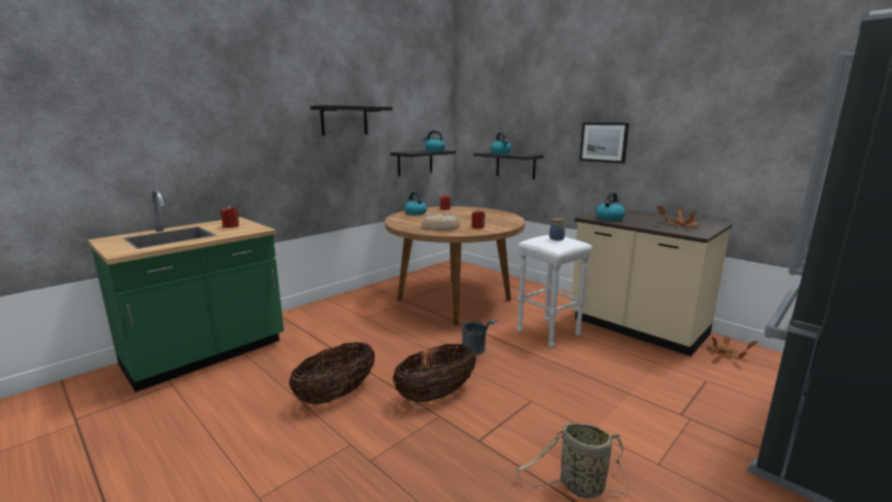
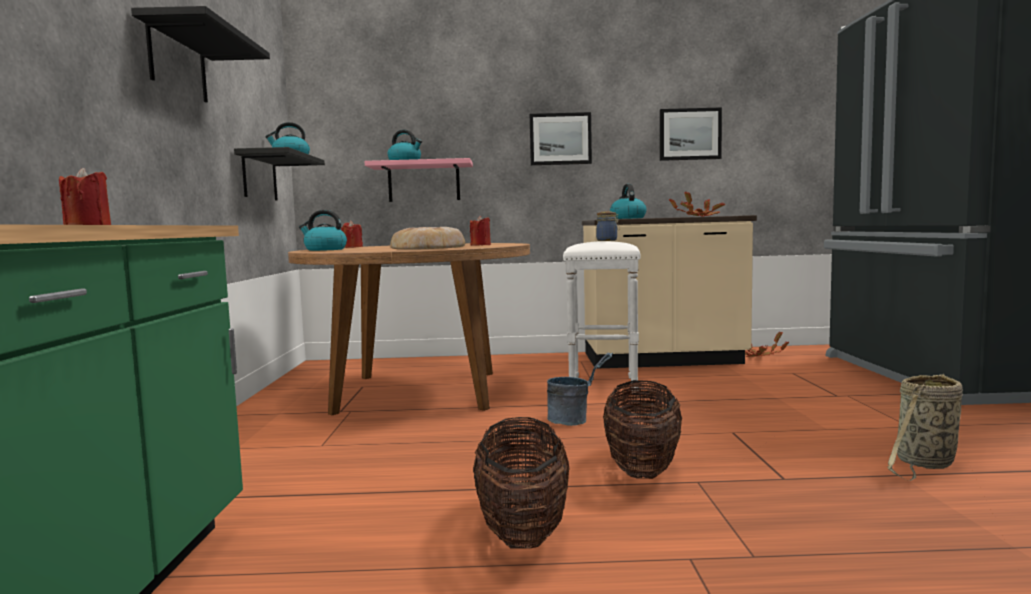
camera: 45 degrees left, 10 degrees down
(515, 165) = (424, 182): black shelf -> pink shelf
(716, 145) = (690, 134): none -> picture

